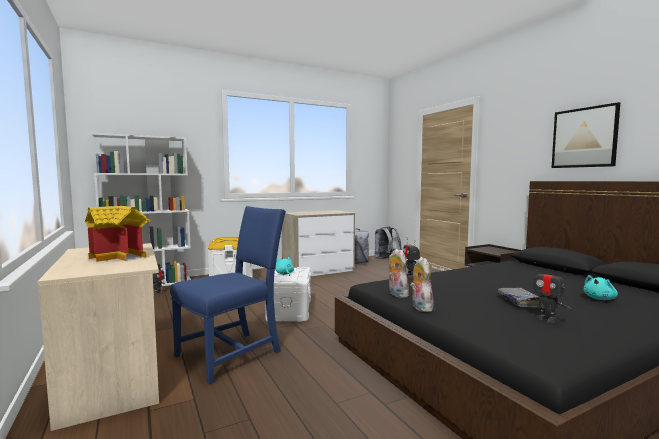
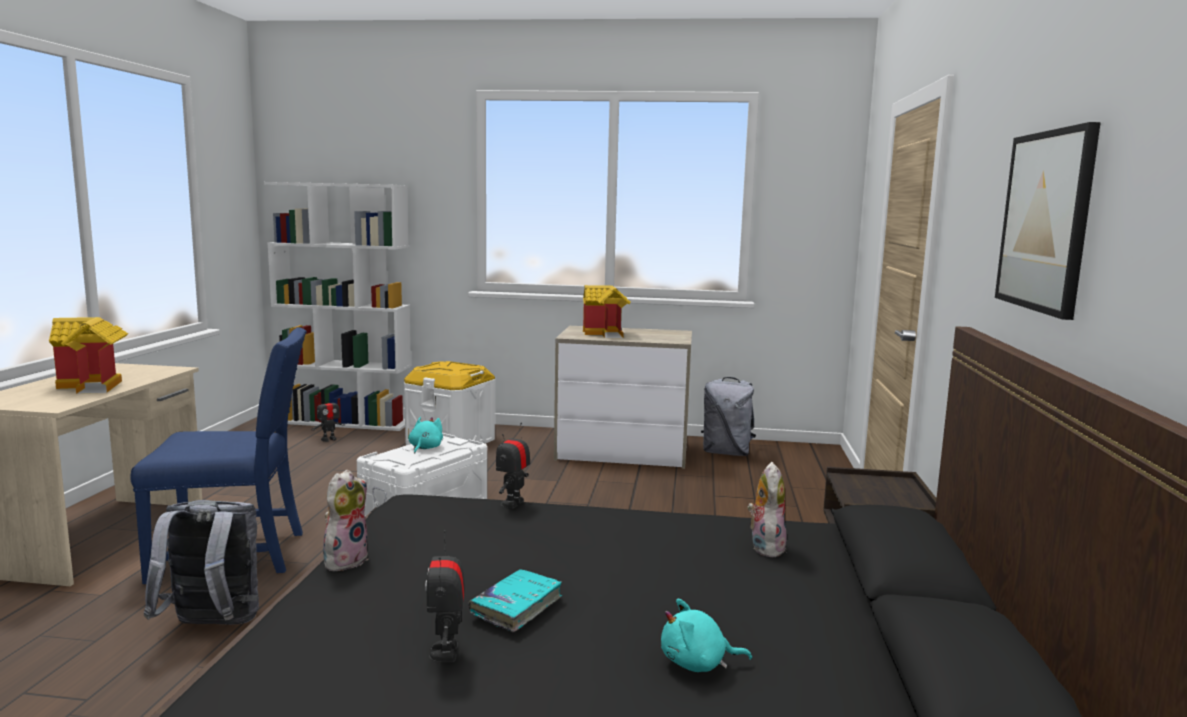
camera: 35 degrees right, 5 degrees up
(311, 213) = (607, 334): none -> toy house
(386, 258) = (814, 455): grey backpack -> grey backpack (212, 627)
(396, 294) = (386, 528): plush toy -> plush toy (765, 547)
(519, 301) = (516, 607): grey book -> turquoise book

